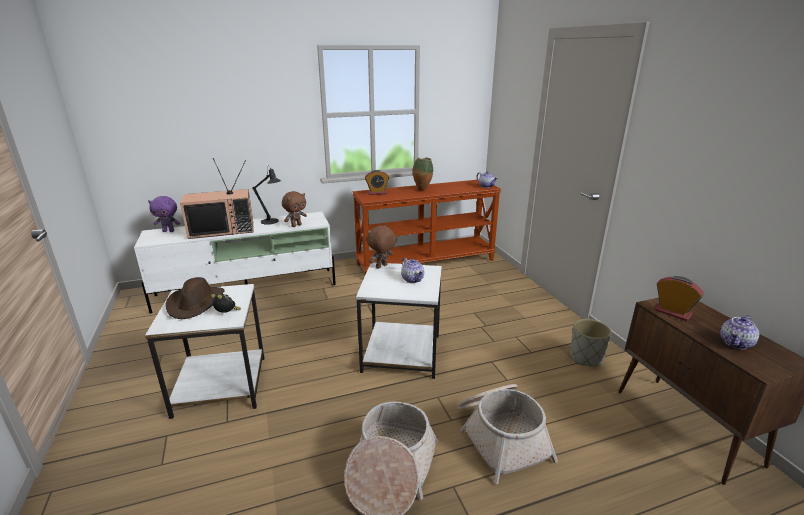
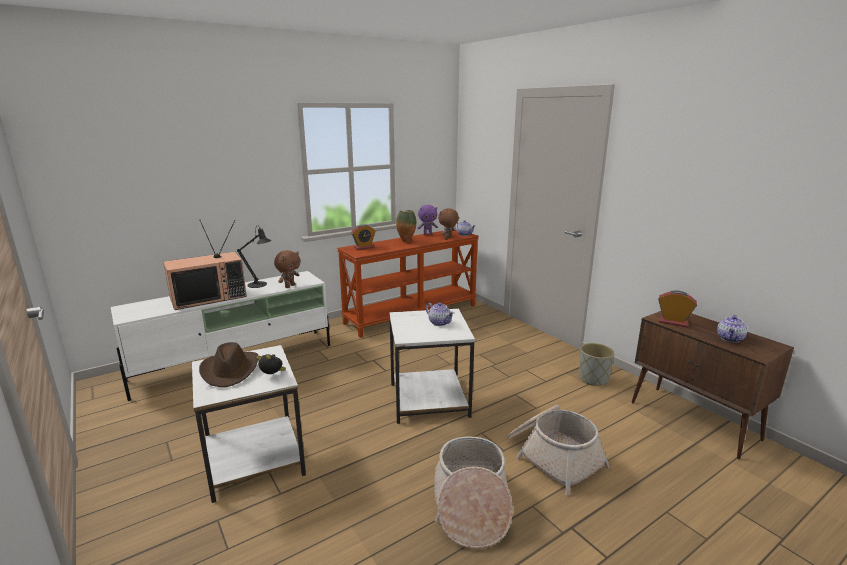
camera: 15 degrees left, 5 degrees down
(169, 231) = (145, 304): purple plush toy -> purple plush toy (427, 234)
(382, 267) = (403, 315): brown plush toy -> brown plush toy (448, 239)

